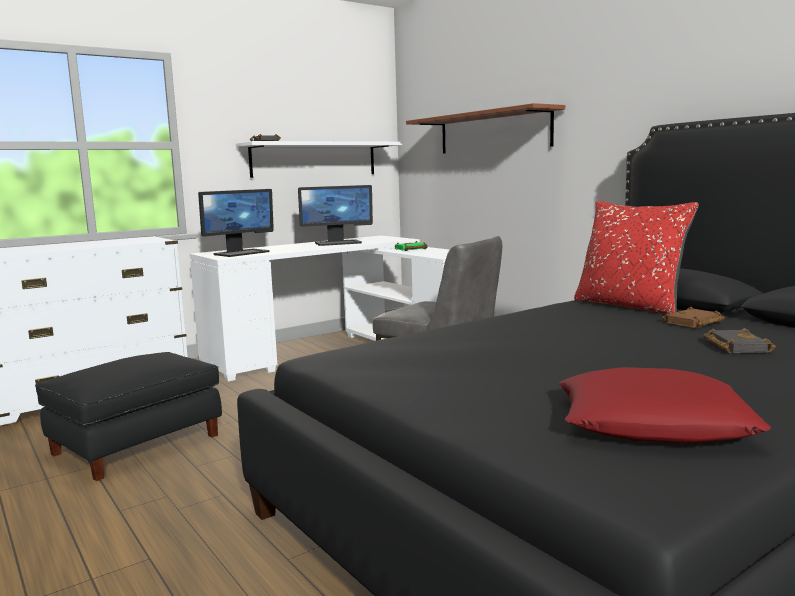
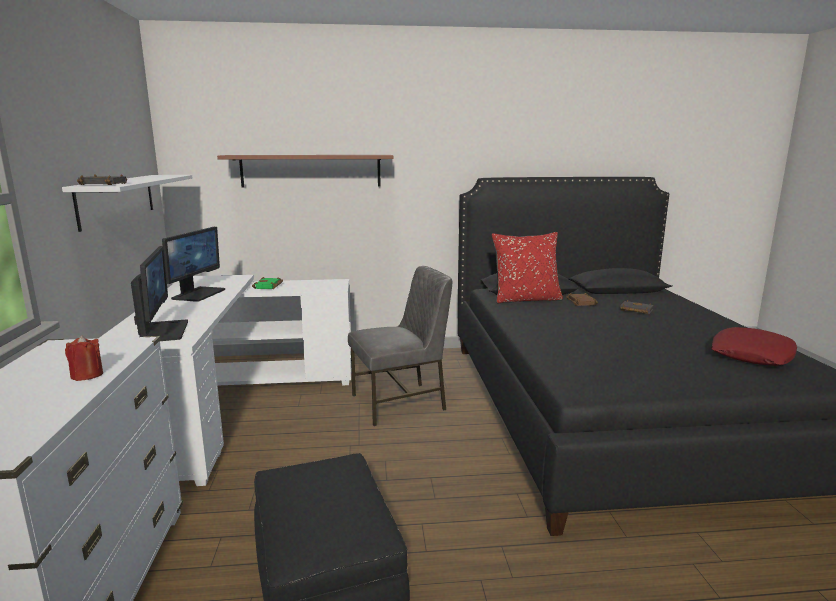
camera: 60 degrees left, 5 degrees up
(97, 245) = (87, 375): none -> red candle

